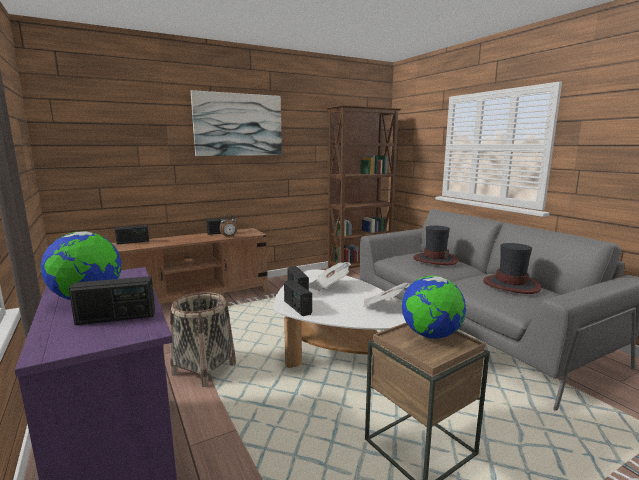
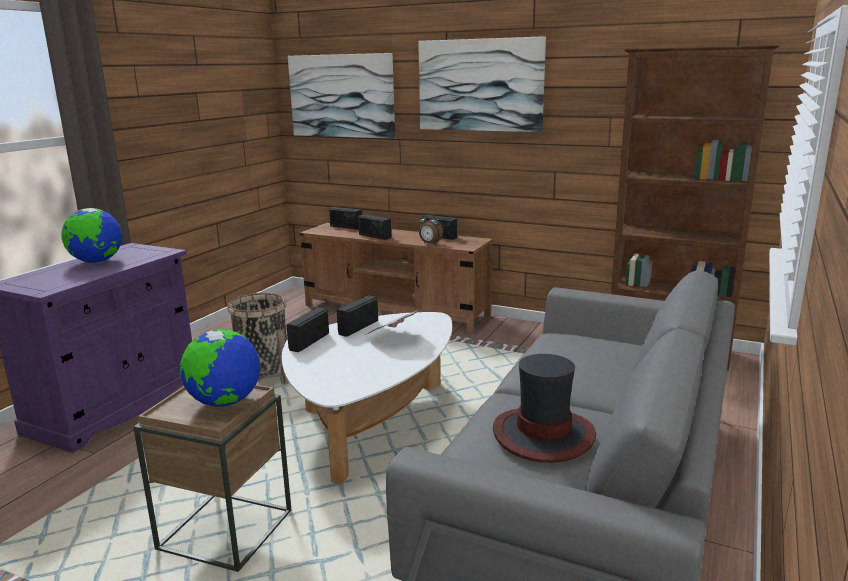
camera: 55 degrees right, 5 degrees up
(114, 130) = (341, 96): none -> picture
(116, 318) = (64, 278): radio -> radio (374, 236)
(383, 306) = (368, 379): newspaper -> none
(435, 259) = (585, 359): hat -> none

